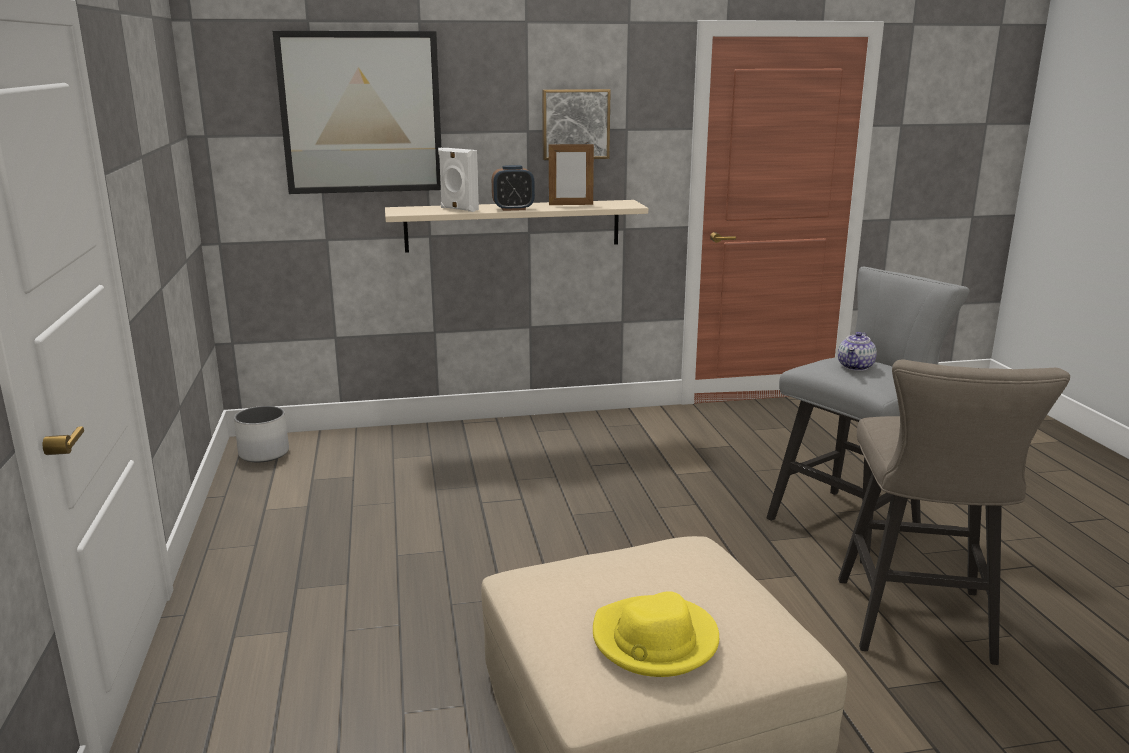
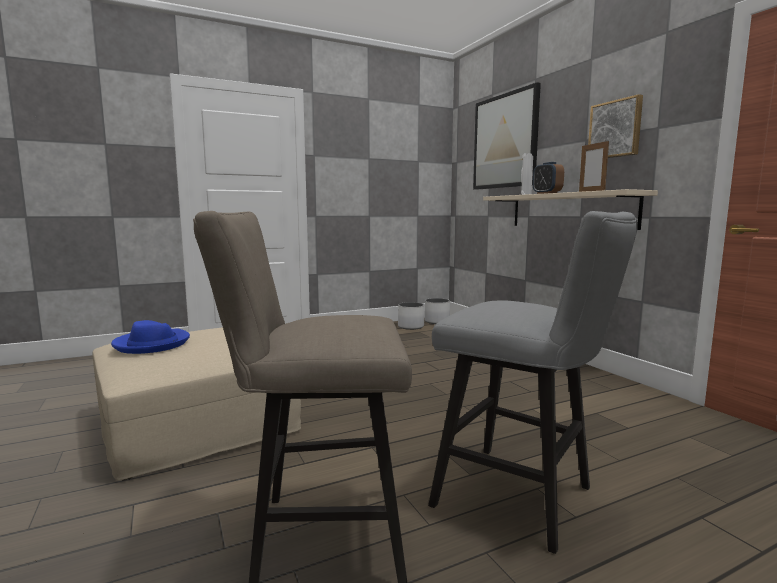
camera: 75 degrees right, 10 degrees down
(272, 481) = (411, 327): none -> white planter
(654, 641) = (152, 344): yellow hat -> blue hat
(856, 367) = (510, 304): teapot -> none

